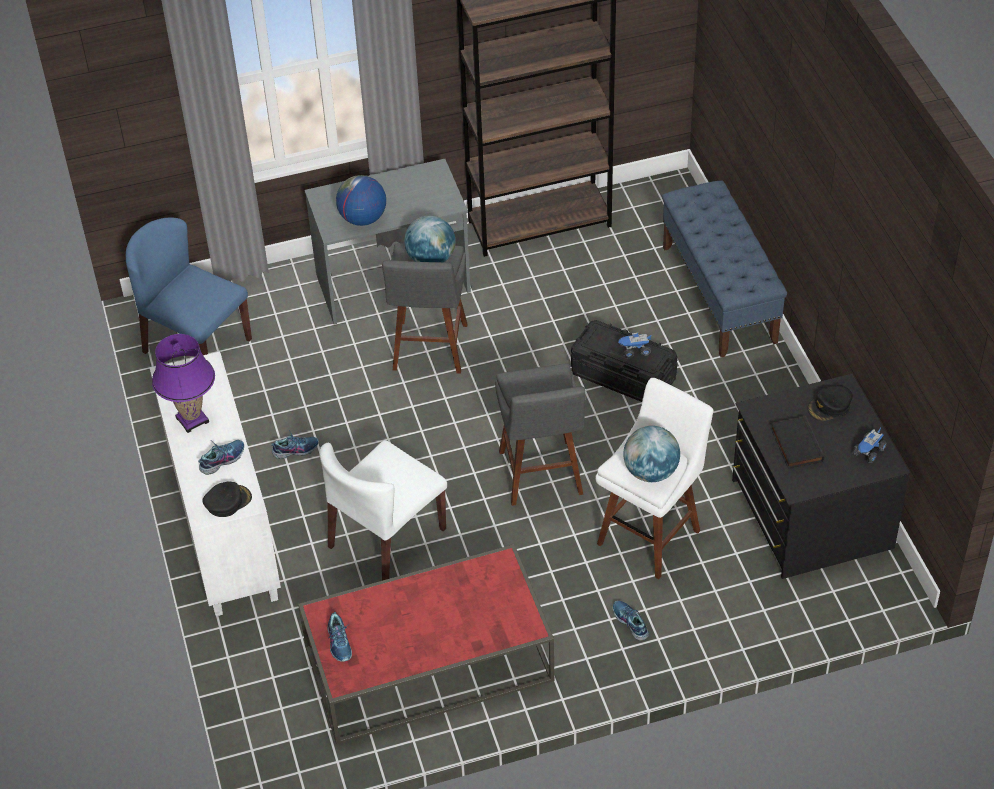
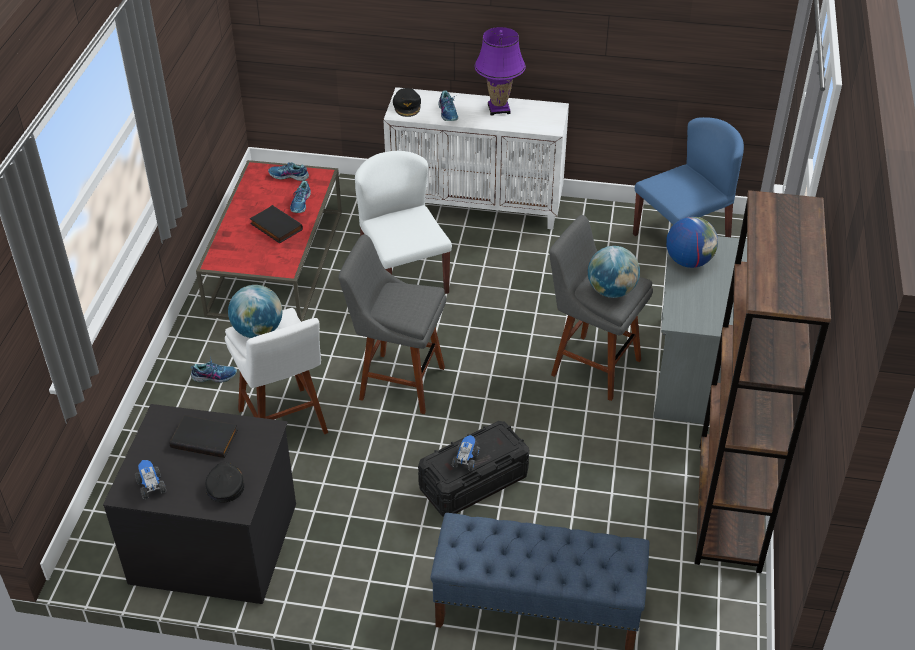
camera: 115 degrees right, 5 degrees down
(295, 449) = (529, 258): shoe -> shoe (301, 203)
(440, 606) = (275, 227): none -> black book

